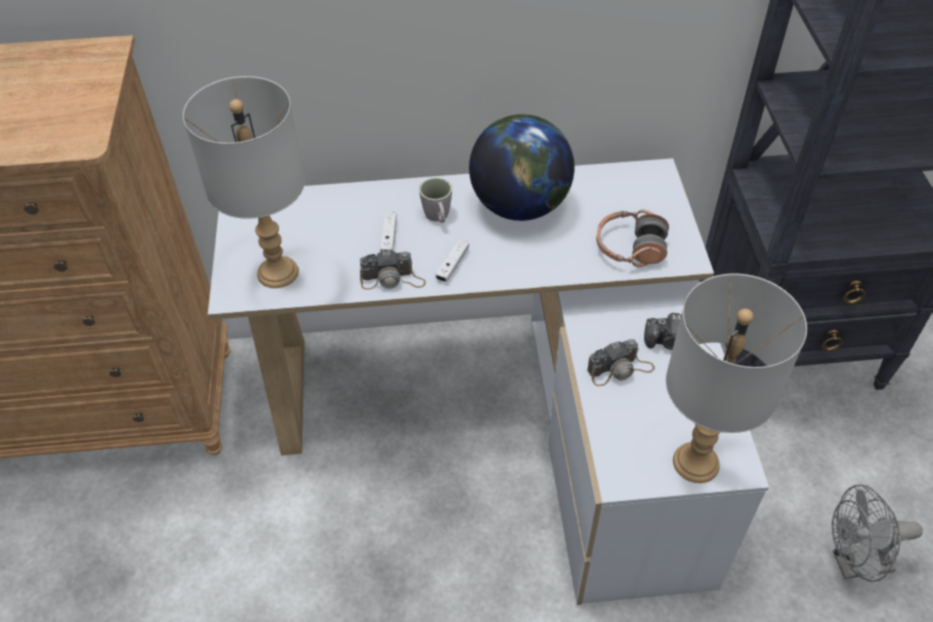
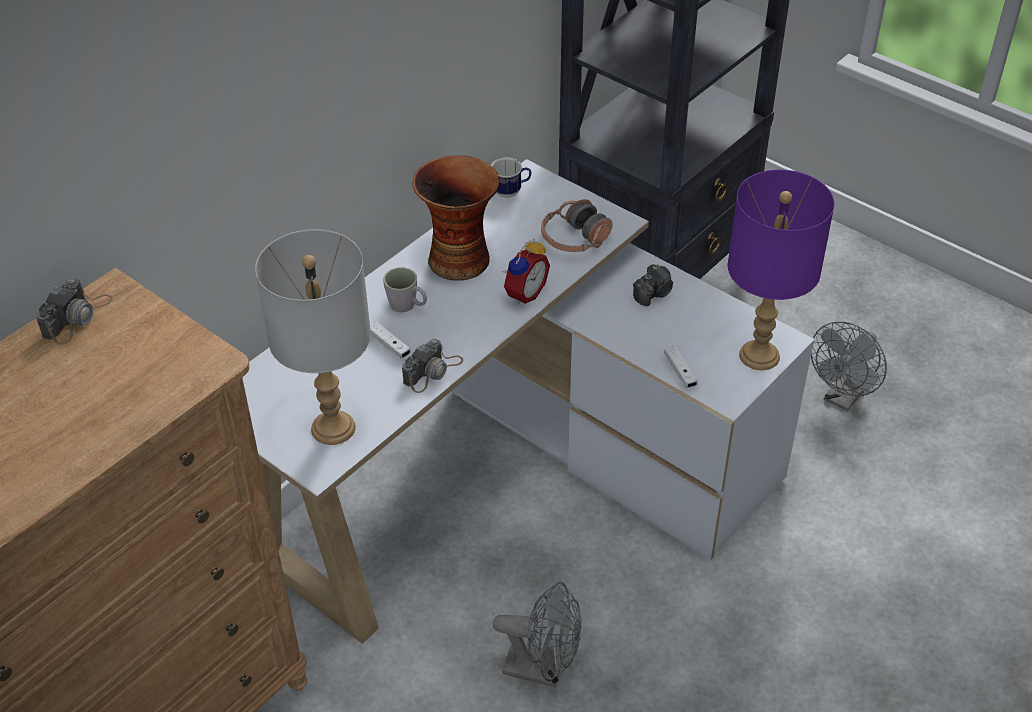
camera: 45 degrees left, 5 degrees down
(366, 578) = (542, 669): none -> grey fan
(452, 265) = (465, 332): white game controller -> white game controller (680, 372)
(520, 205) = (459, 258): globe -> vase
(534, 265) = (523, 293): none -> alarm clock
(620, 369) = (646, 332): camera -> camera (77, 317)
(626, 177) = (511, 192): none -> mug
(695, 462) = (758, 355): grey table lamp -> purple table lamp

